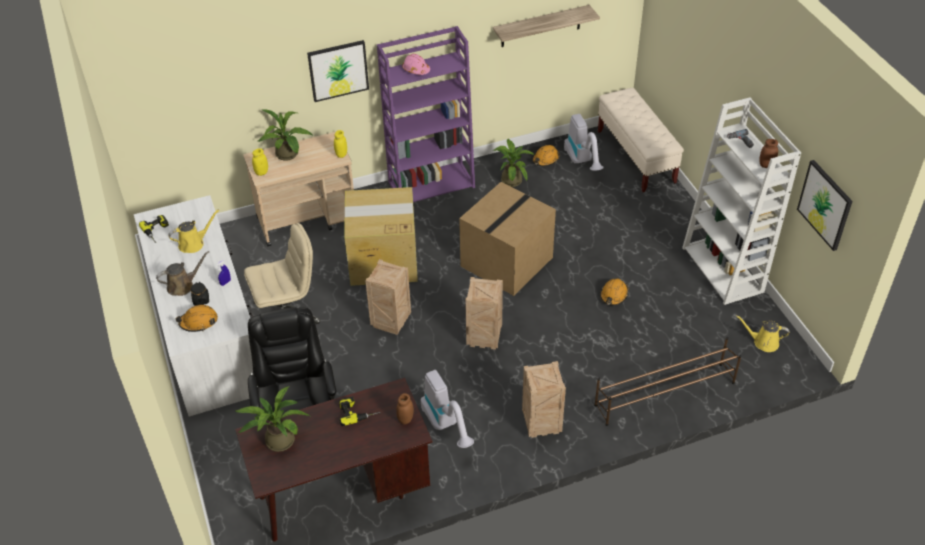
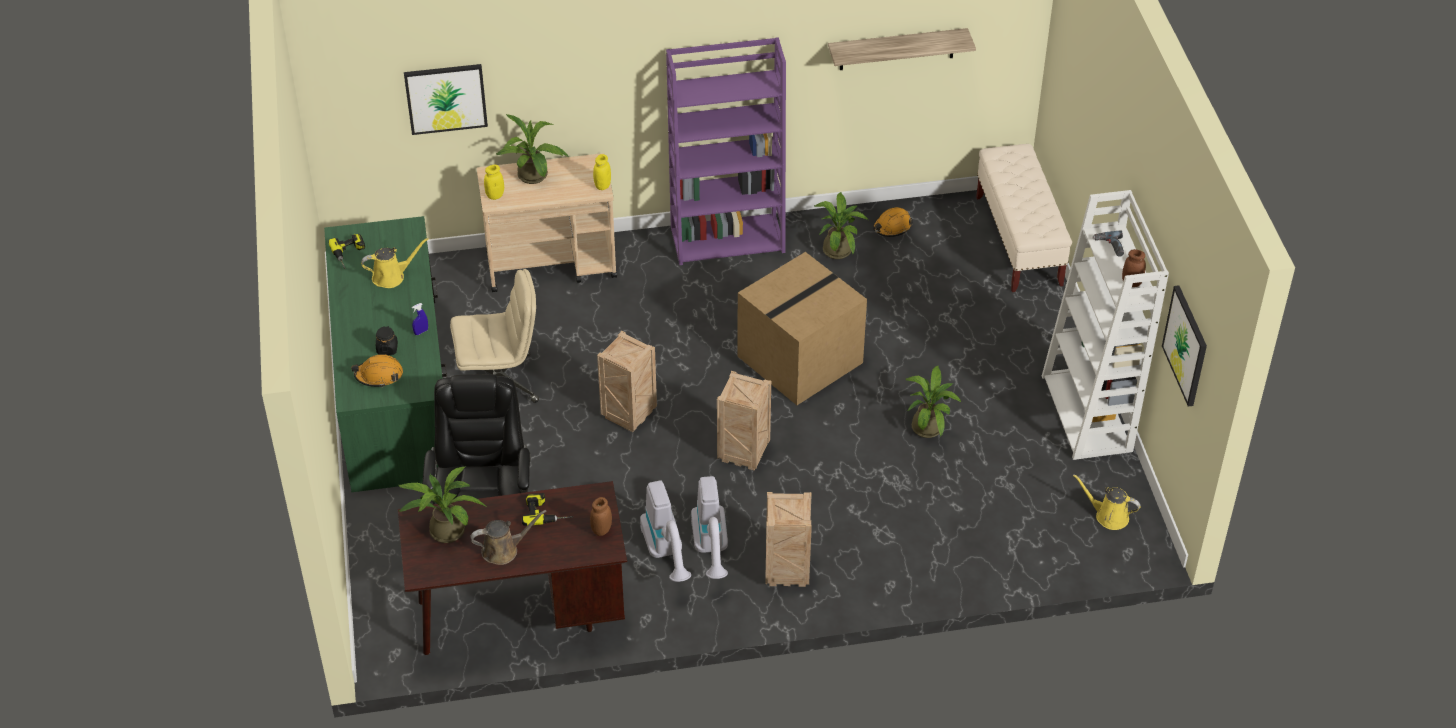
camera: 10 degrees right, 0 degrees up
(183, 285) = (368, 327): brown watering can -> brown watering can (503, 550)
(208, 331) = (395, 391): white desk -> green desk
(338, 70) = (612, 76): picture -> picture (446, 98)
(382, 259) = (637, 332): cardboard box -> none
(416, 69) = (715, 88): pink hard hat -> none
(582, 161) = (942, 237): vacuum cleaner -> vacuum cleaner (712, 550)
(613, 295) = (929, 425): orange hard hat -> potted plant
(664, 394) = (955, 560): brown shoe rack -> none

